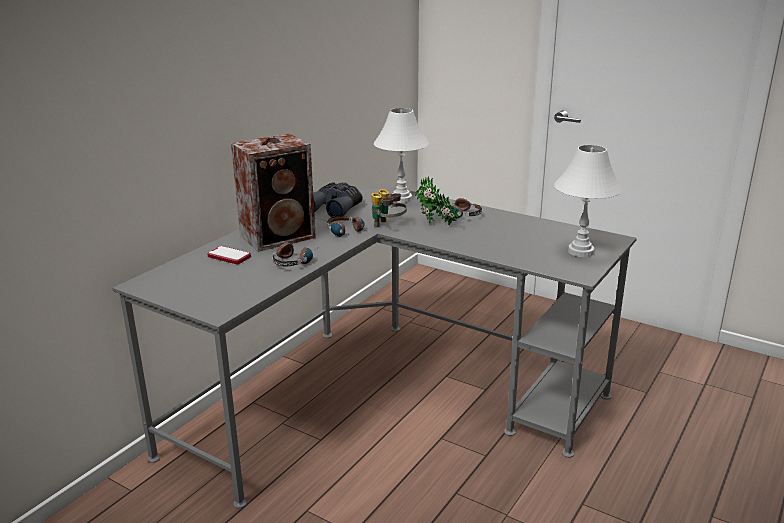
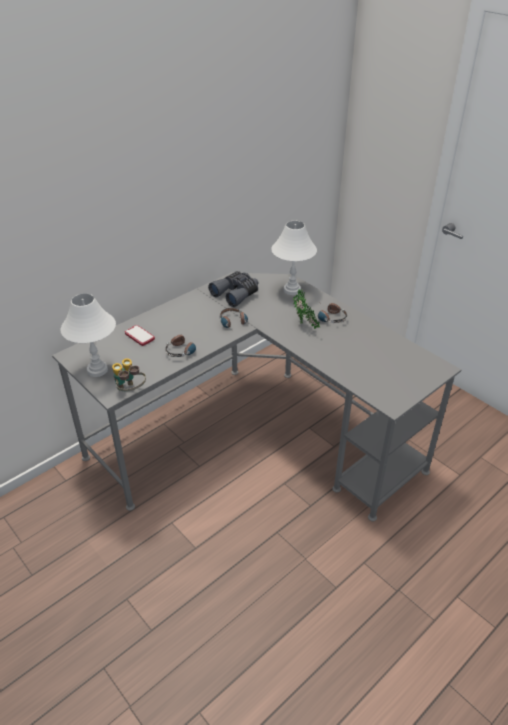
camera: 15 degrees right, 15 degrees up
(280, 236) = (183, 320): speaker -> none
(388, 226) = (267, 321): binoculars -> binoculars (130, 391)
(580, 252) = (405, 378): white table lamp -> white table lamp (97, 370)

